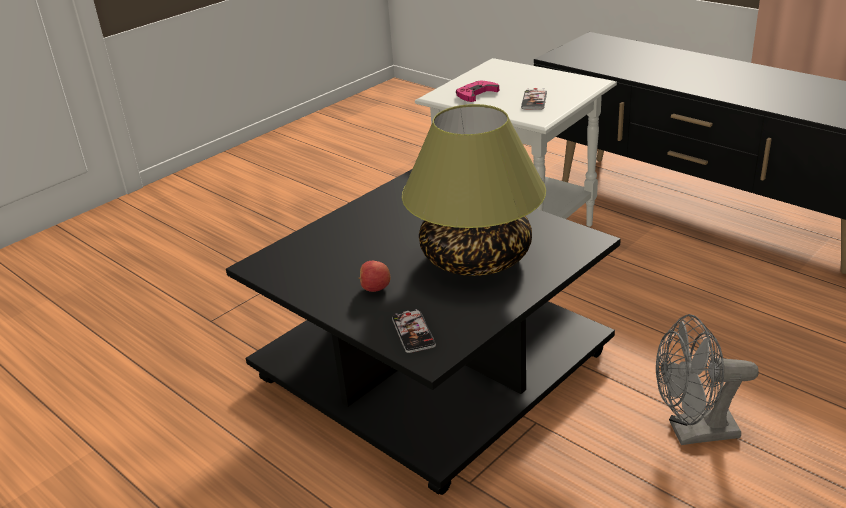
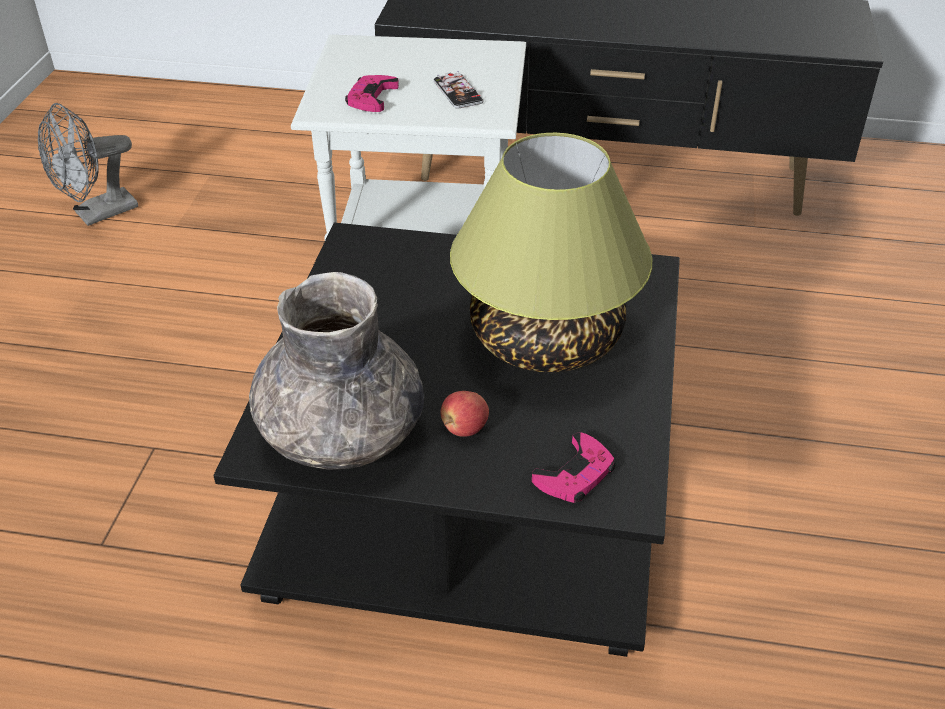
camera: 35 degrees left, 10 degrees up
(306, 270) = (341, 434): none -> grey vase
(413, 332) = (575, 474): phone -> pink game controller
(693, 432) = (809, 456): grey fan -> grey fan (98, 214)

